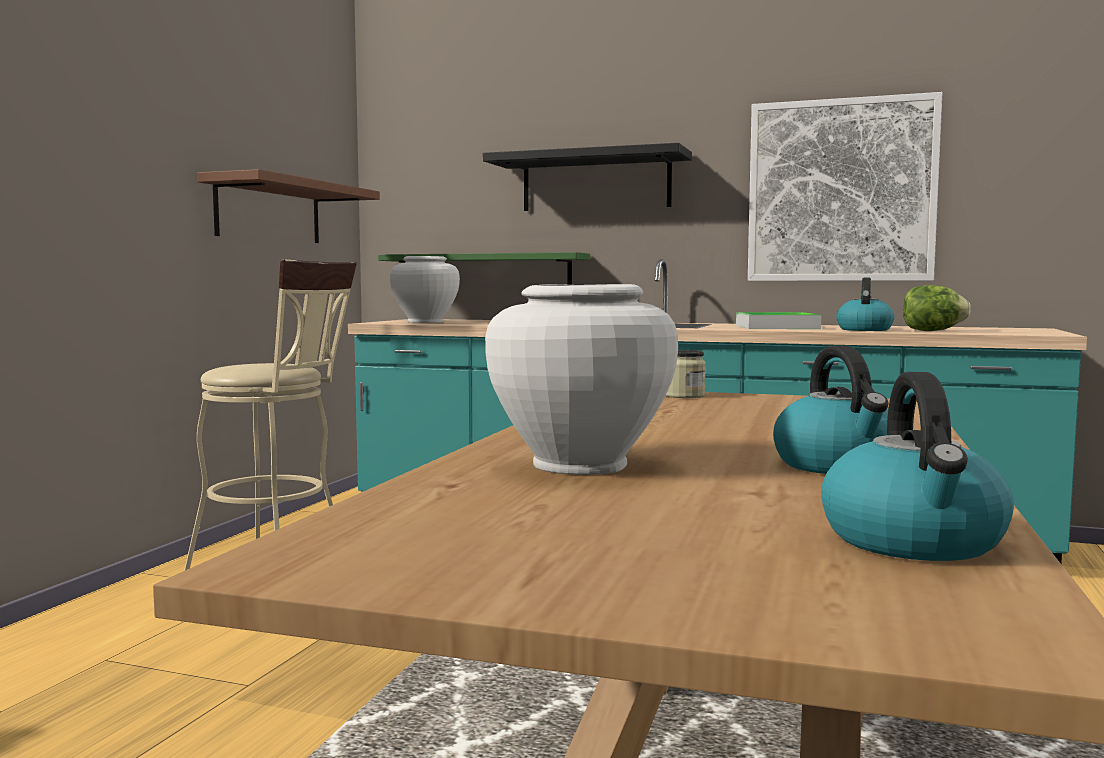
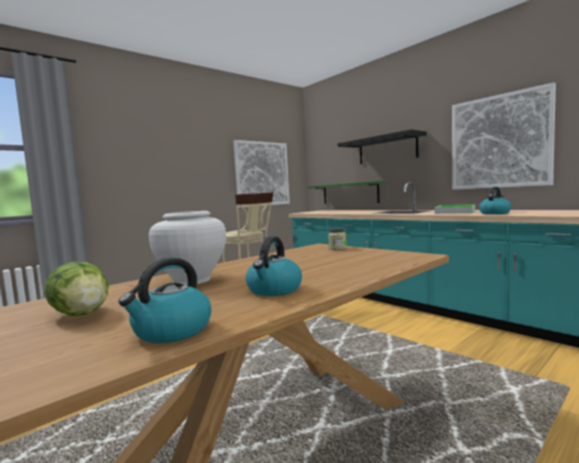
camera: 30 degrees right, 0 degrees up
(269, 211) = (262, 174): brown shelf -> picture
(425, 322) = (318, 212): white vase -> none
(932, 331) = (531, 213): lettuce -> lettuce (82, 314)

